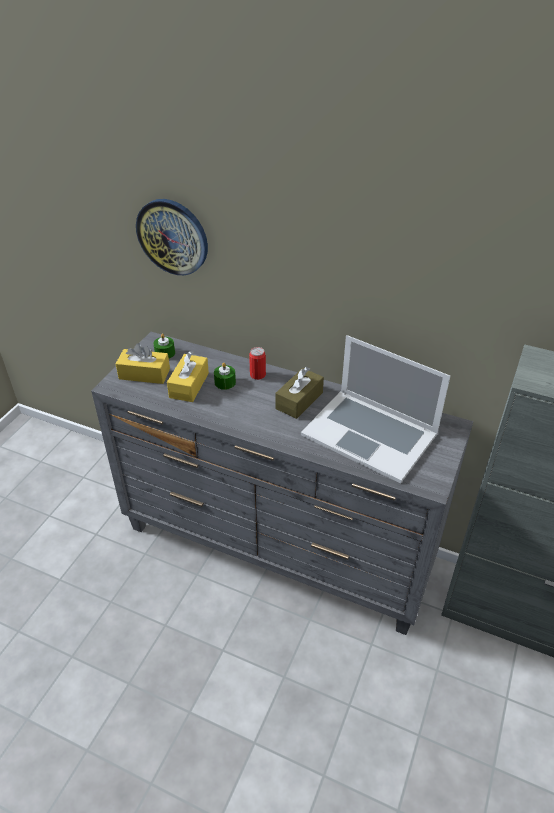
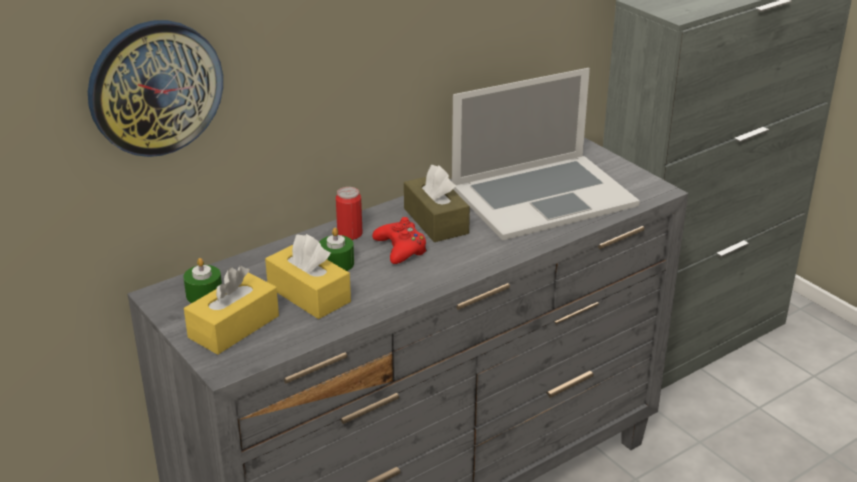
camera: 60 degrees left, 10 degrees down
(258, 399) = (401, 249): none -> red game controller

